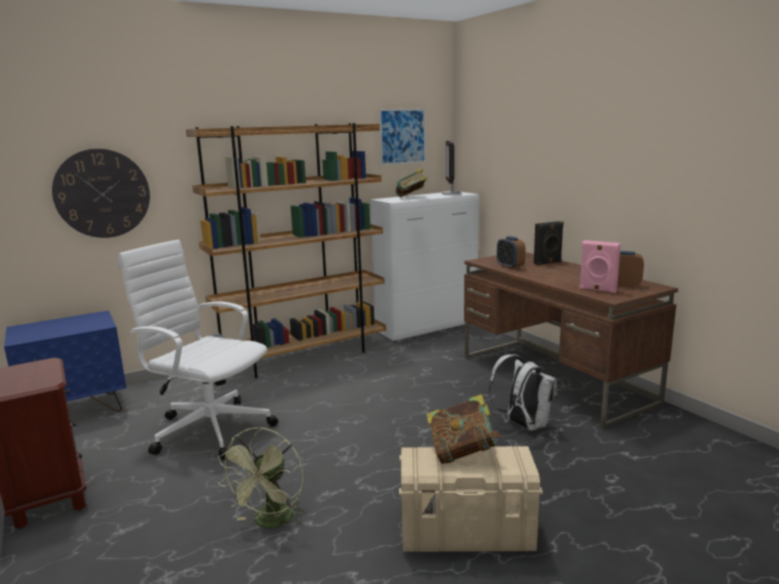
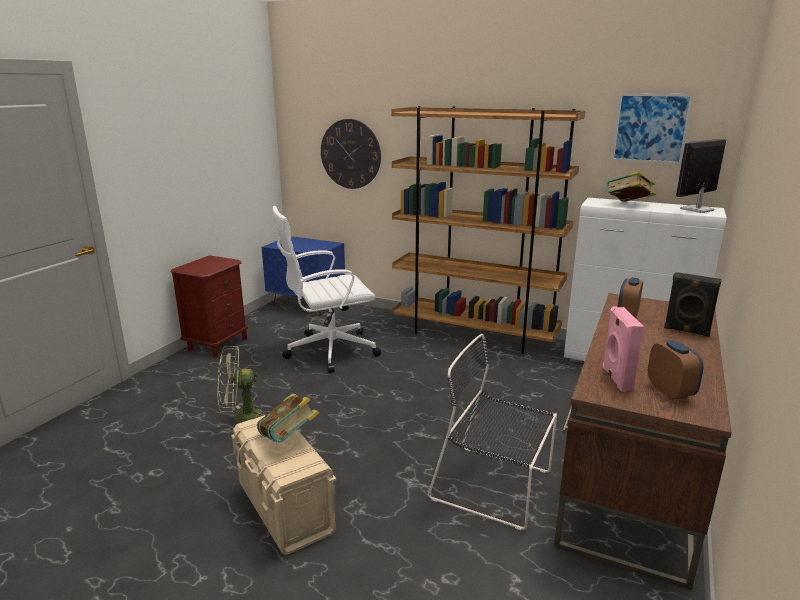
camera: 55 degrees right, 5 degrees up
(209, 429) = (328, 351): white office chair -> white office chair turned 105 degrees counterclockwise
(523, 425) = (495, 486): white backpack -> black chair

